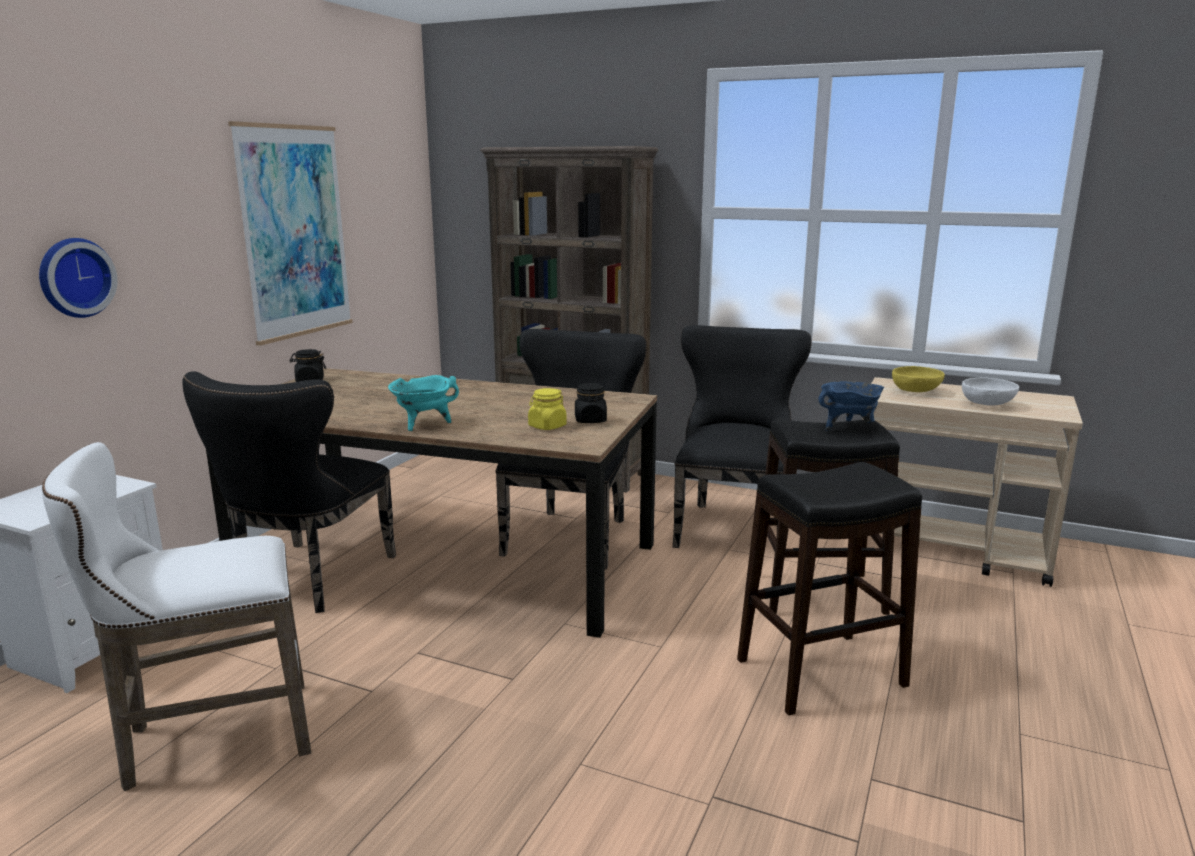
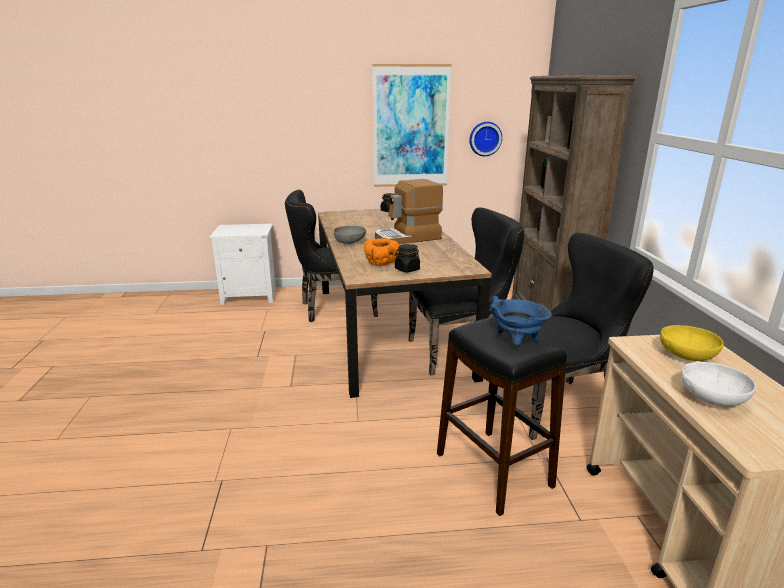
camera: 60 degrees right, 5 degrees up
(74, 277) = (276, 139): wall clock -> wall clock (485, 138)
(209, 739) = (206, 339): white stool -> none
(424, 424) = (350, 243): turquoise cooking pot -> grey bowl
(464, 397) = (408, 238): none -> coffee machine
(547, 426) = (381, 263): yellow jar -> orange bowl
(821, 672) = (379, 495): black stool -> none

